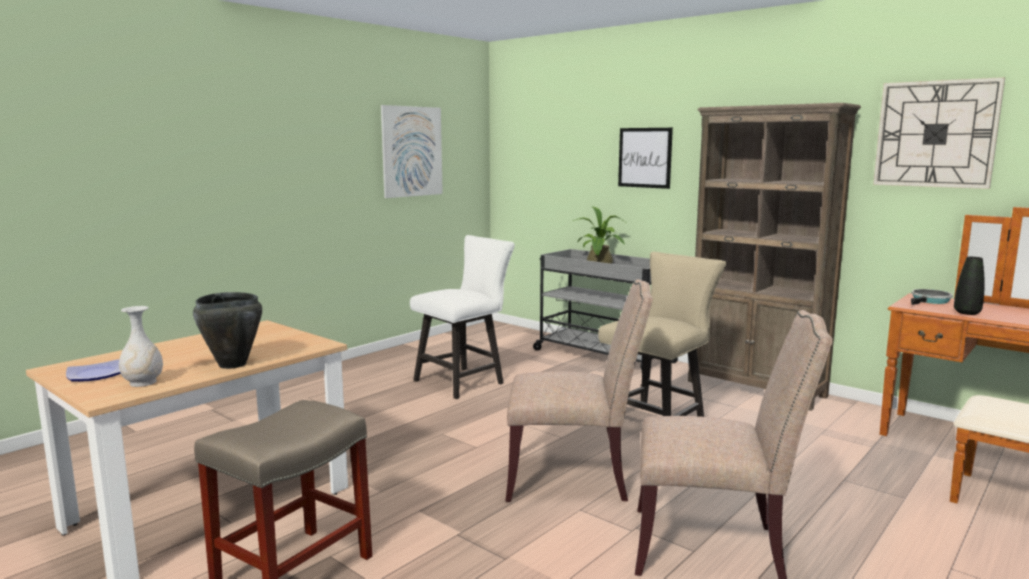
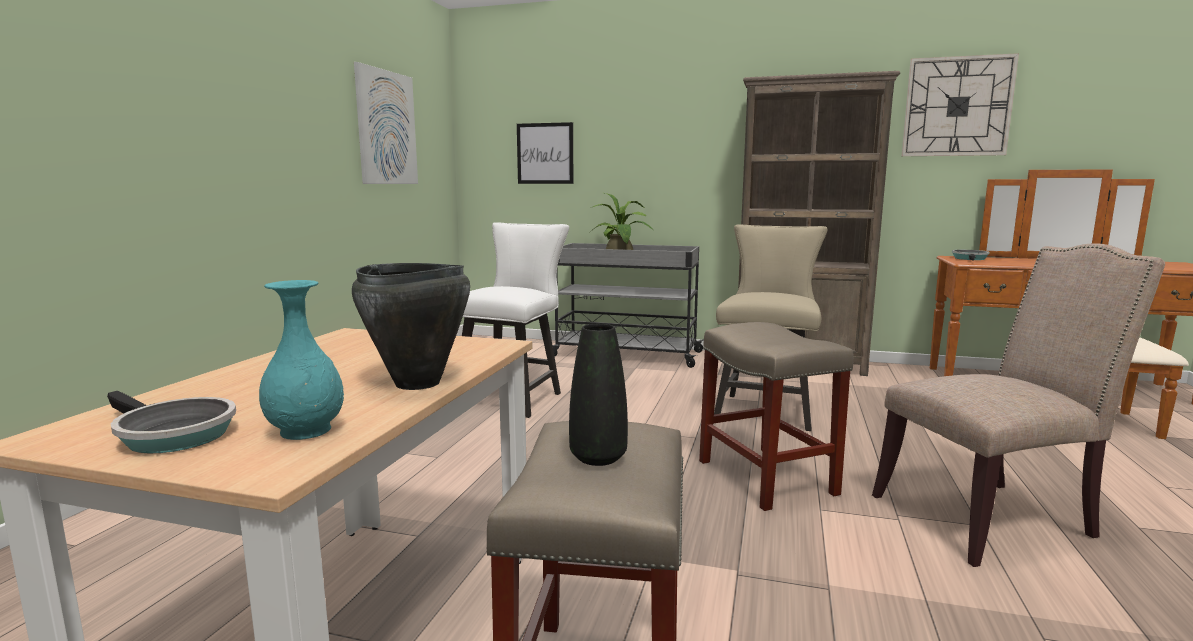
camera: 25 degrees left, 0 degrees up
(95, 375) = (171, 434): plate -> frying pan
(143, 383) = (307, 430): white vase -> turquoise vase
(573, 479) = (767, 478): beige chair -> beige stool
(645, 157) = (657, 139): picture -> picture (545, 153)
(967, 313) = (1019, 263): black vase -> black vase (598, 458)

